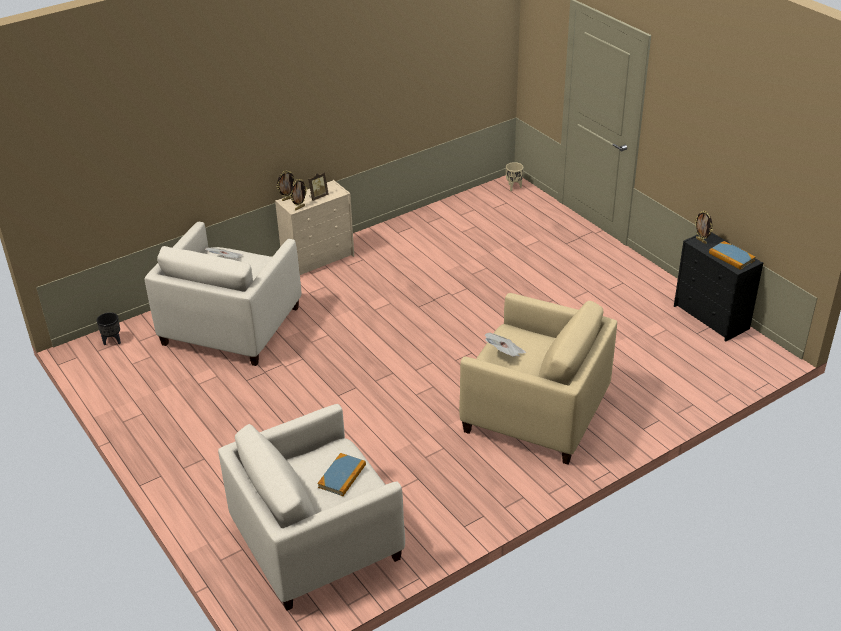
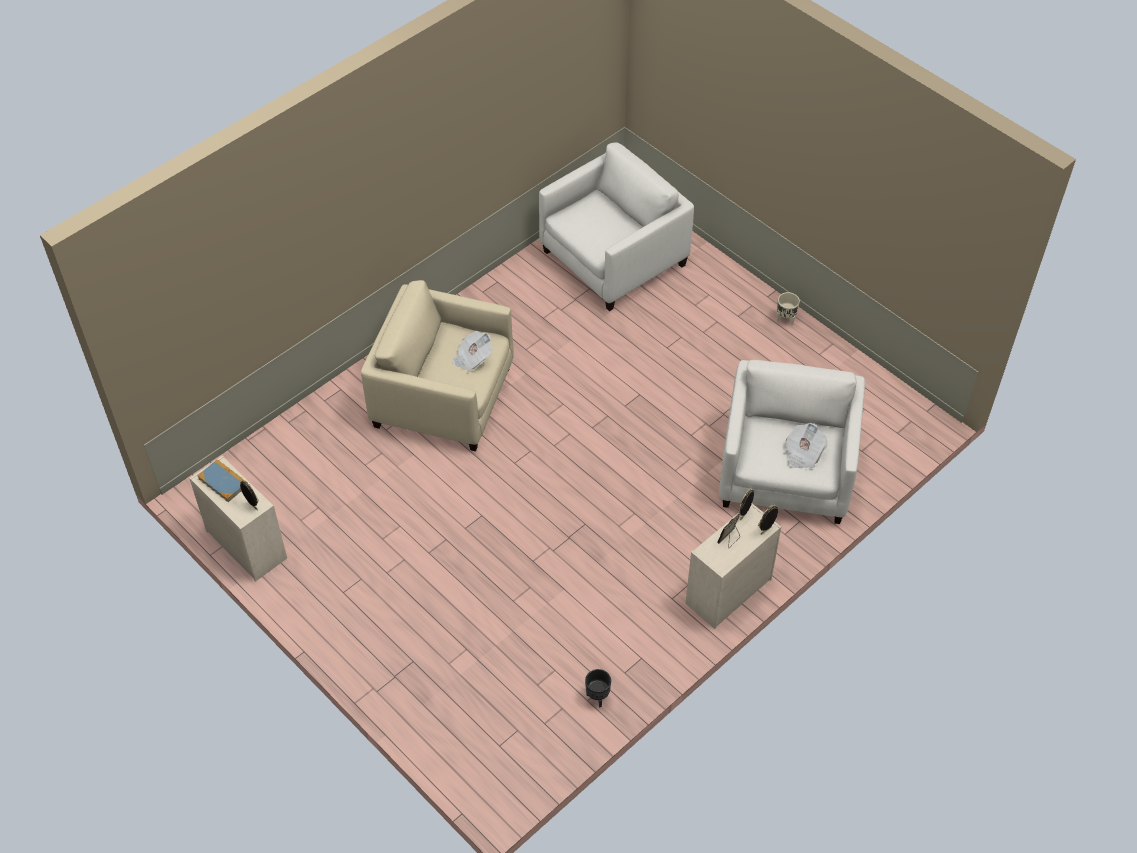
camera: 170 degrees right, 15 degrees up
(112, 341) = (903, 435): black planter -> black planter (598, 697)
(342, 476) = (593, 225): book -> none
(514, 187) = (491, 787): beige planter -> beige planter (785, 320)
(712, 318) = (245, 544): black dresser -> beige dresser

